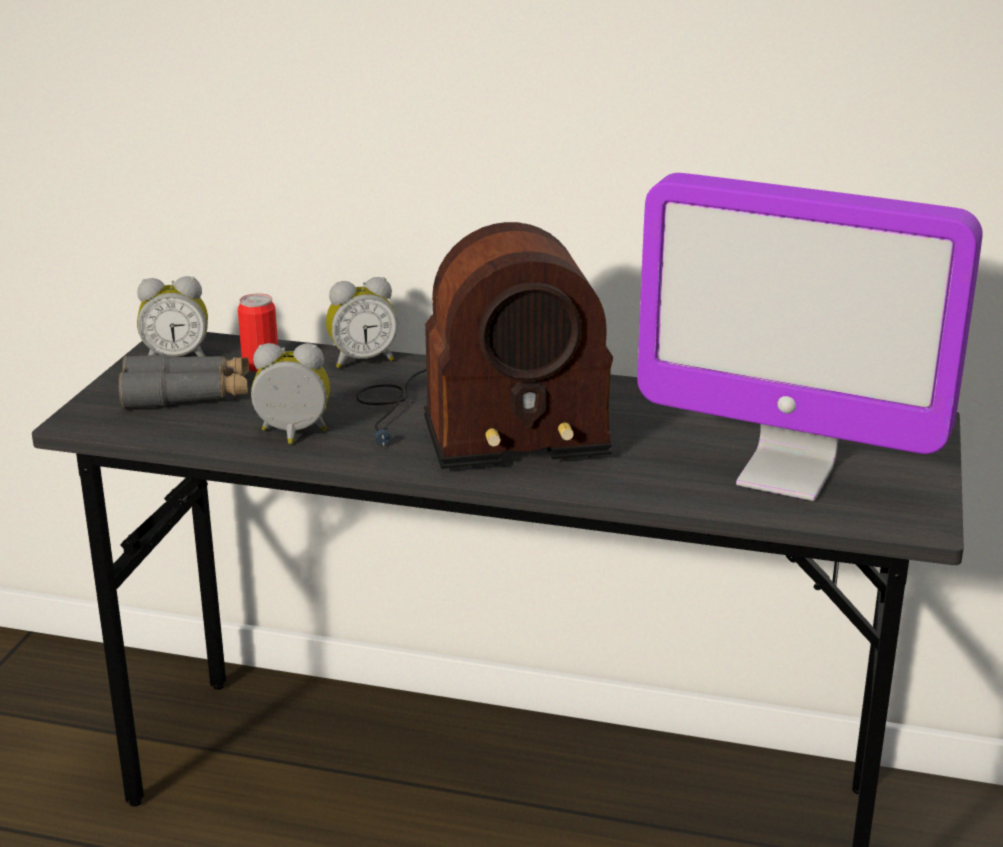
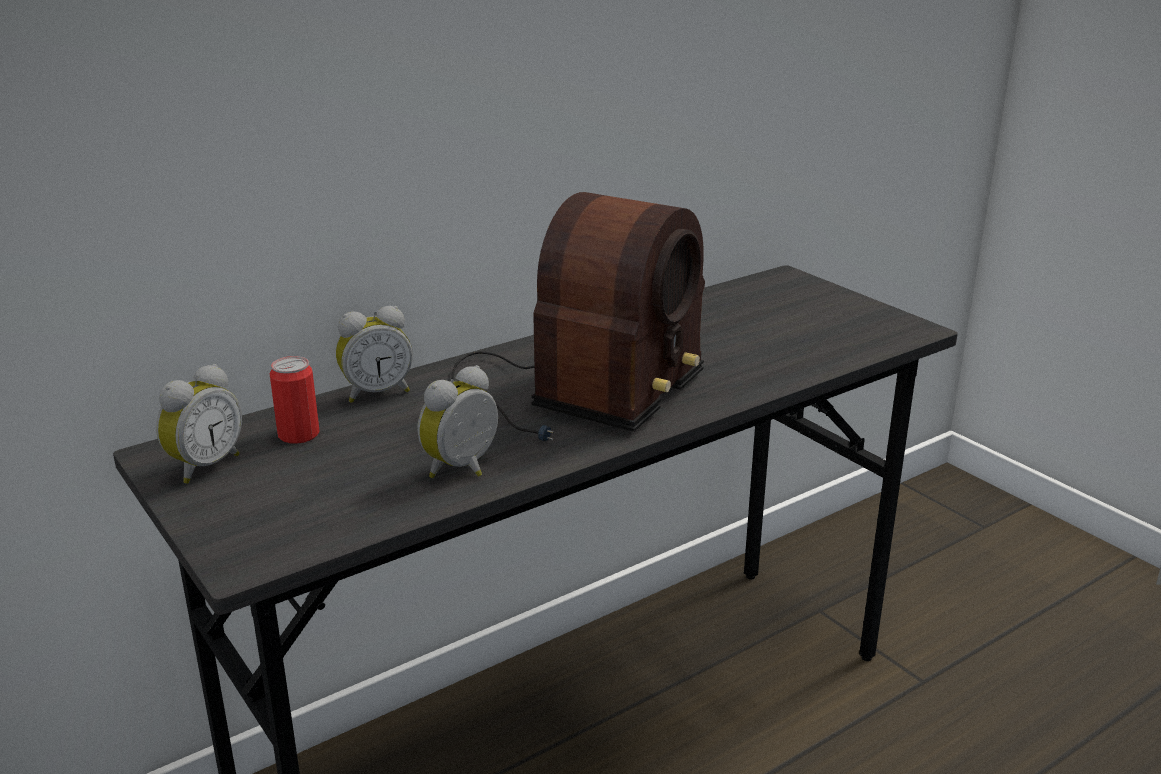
camera: 50 degrees left, 0 degrees up
(187, 395) = (294, 488): grey binoculars -> none
(362, 360) = (376, 392): alarm clock -> alarm clock turned 45 degrees clockwise
(786, 474) = (802, 335): monitor -> none

